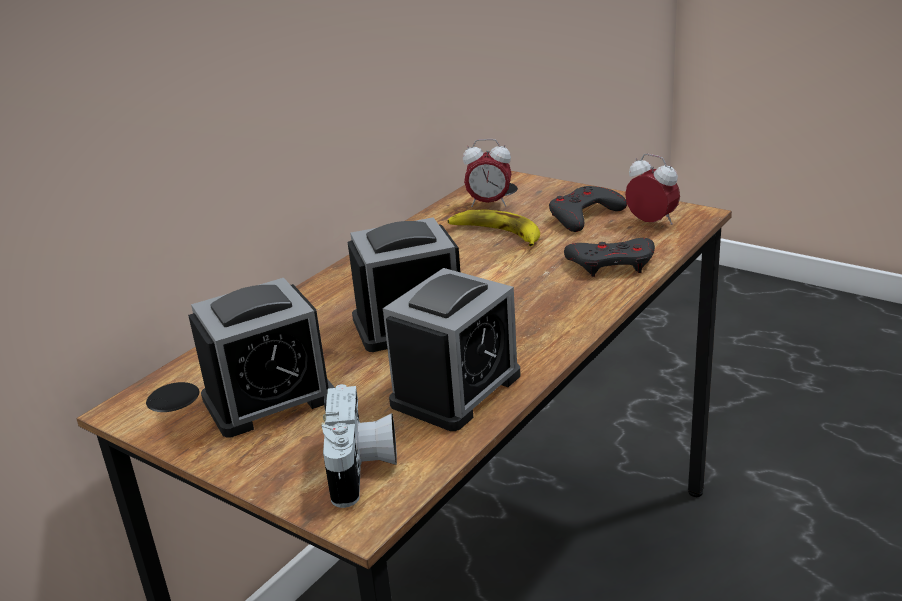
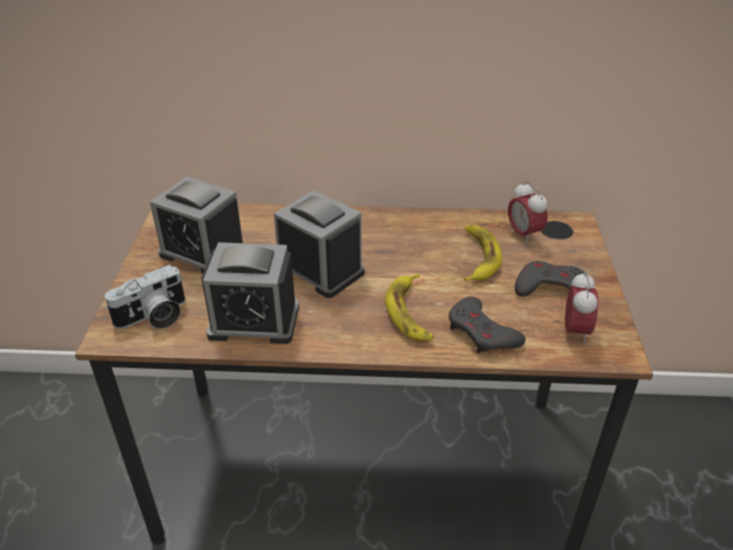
camera: 55 degrees right, 10 degrees up
(545, 290) = (411, 313): none -> banana

